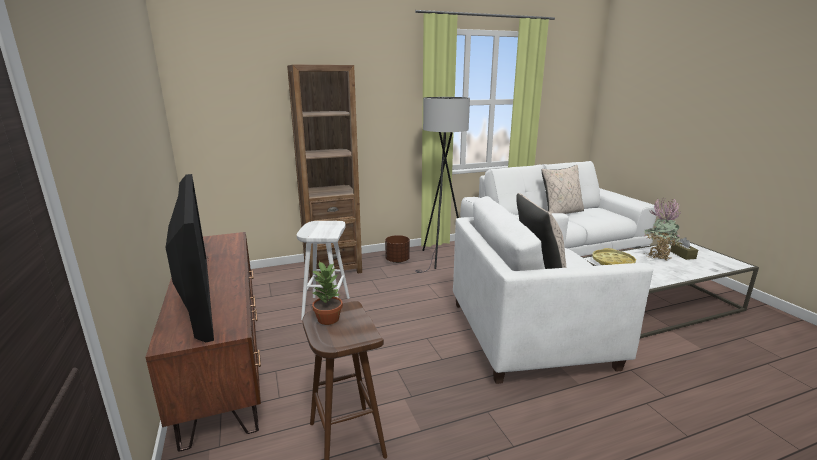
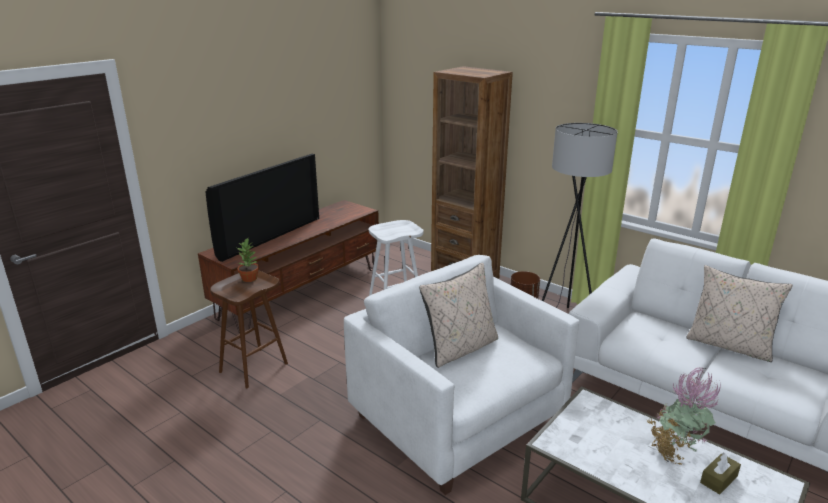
camera: 60 degrees right, 5 degrees up
(613, 262) = (597, 413): yellow tray -> none

